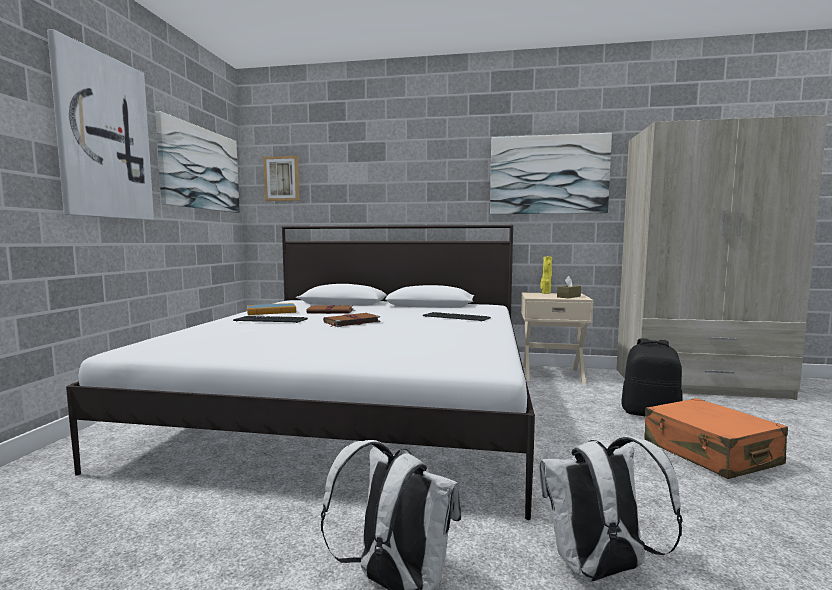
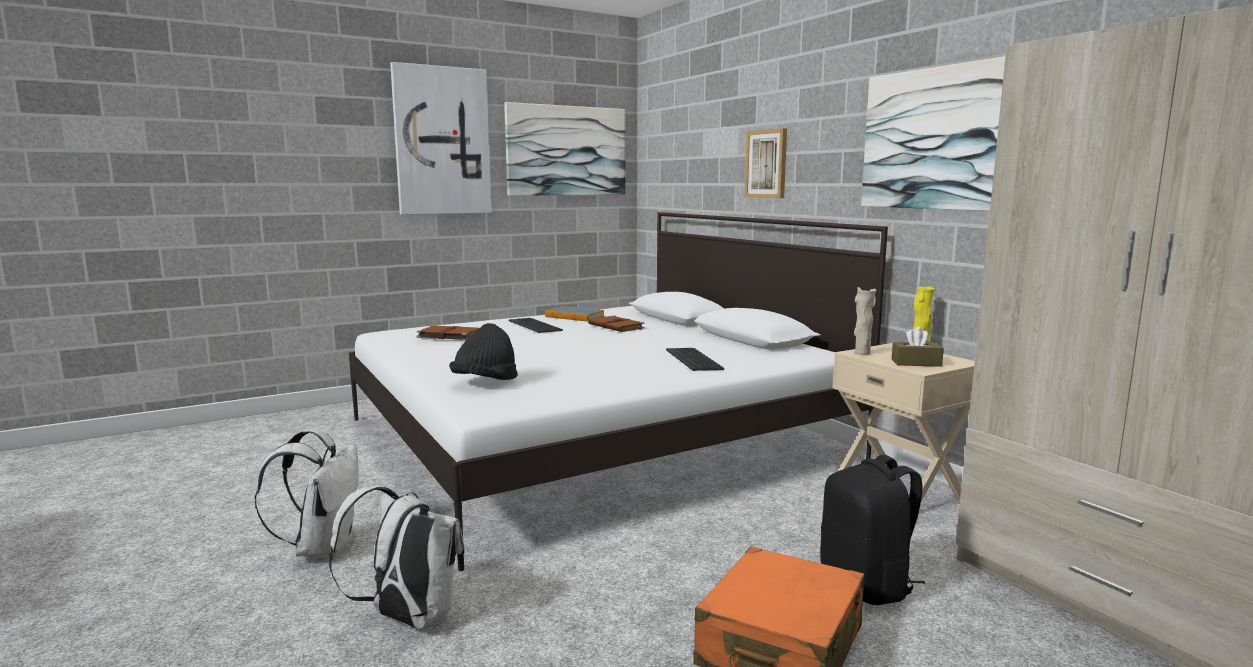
camera: 50 degrees right, 5 degrees up
(282, 179) = (665, 152): picture -> picture (766, 164)
(351, 322) = (576, 342): brown book -> brown book (448, 335)
(414, 353) = (485, 382): none -> black hat
(535, 297) = (862, 353): none -> beige vase

